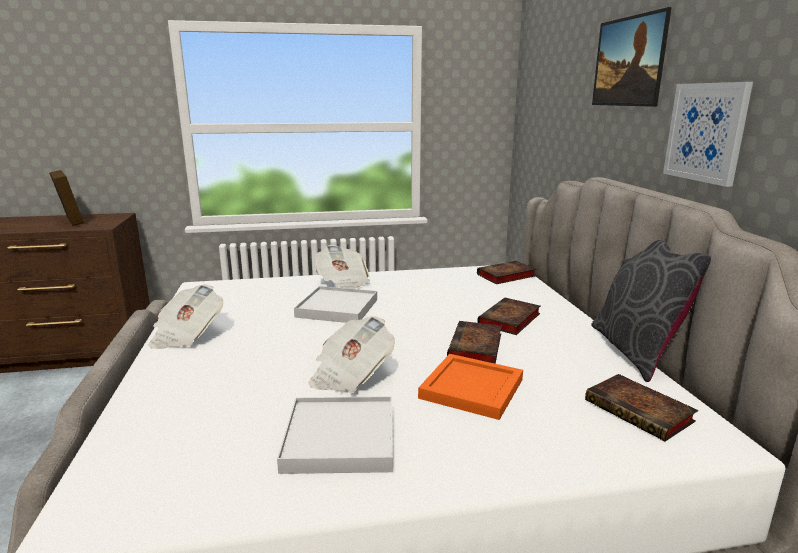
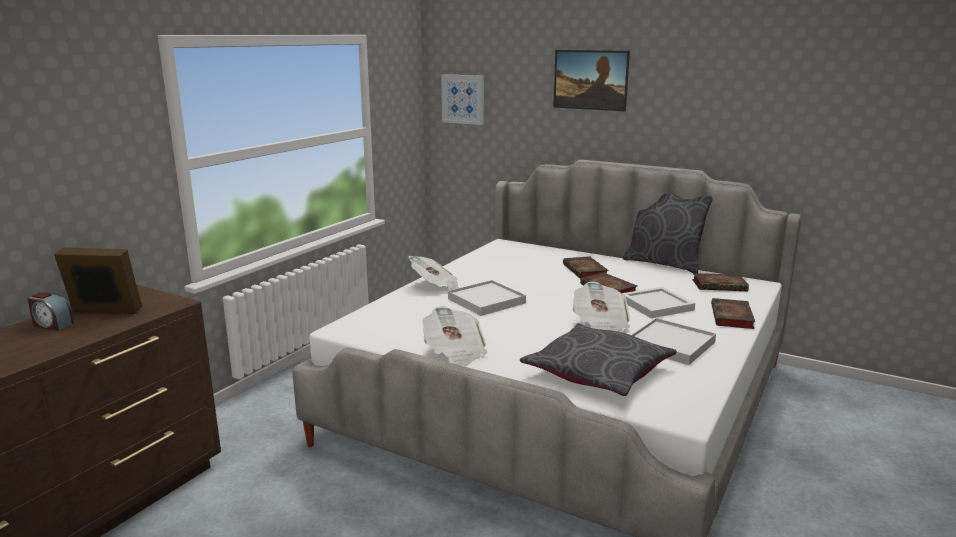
camera: 50 degrees left, 0 degrees up
(40, 220) = (52, 325): none -> alarm clock
(196, 416) = (598, 372): none -> grey pillow
(471, 388) = (655, 305): orange tray -> white tray
(505, 276) = (514, 248): book -> book (732, 317)
(706, 132) = (672, 127): picture -> picture (463, 99)

